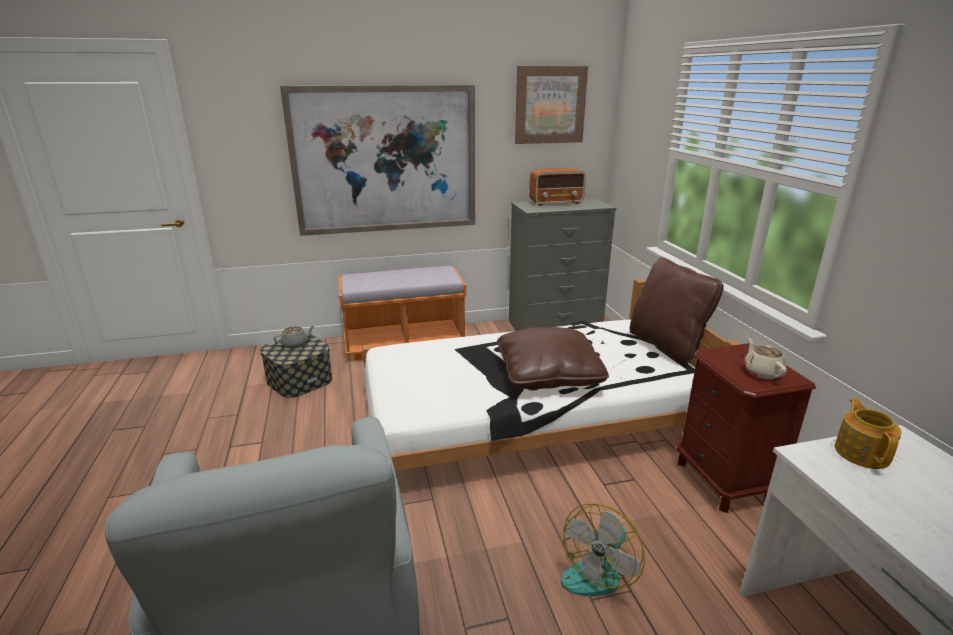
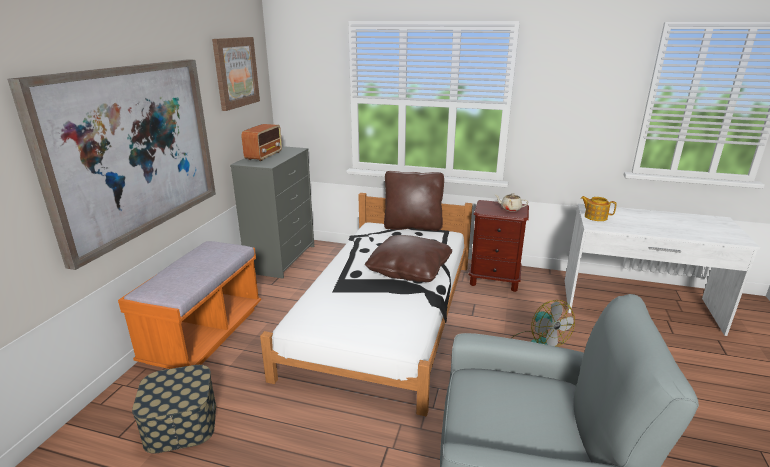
camera: 60 degrees left, 0 degrees up
(295, 344) = (166, 387): grey teapot -> none

